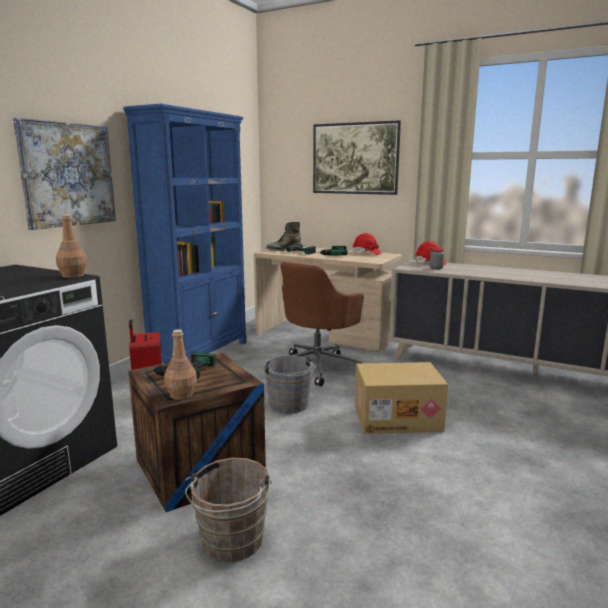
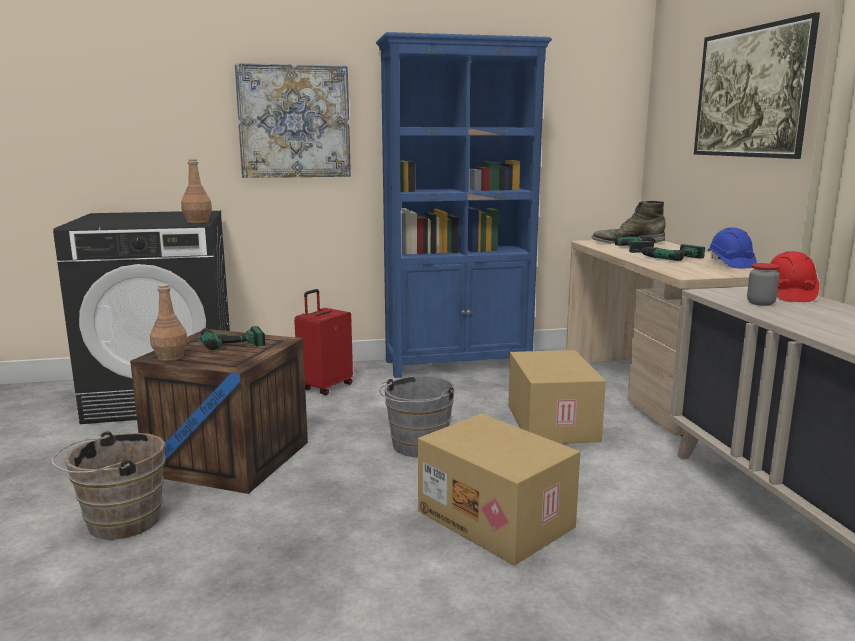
camera: 50 degrees right, 0 degrees up
(318, 367) = (550, 423): brown office chair -> cardboard box
(366, 253) = (730, 264): red hard hat -> blue hard hat

